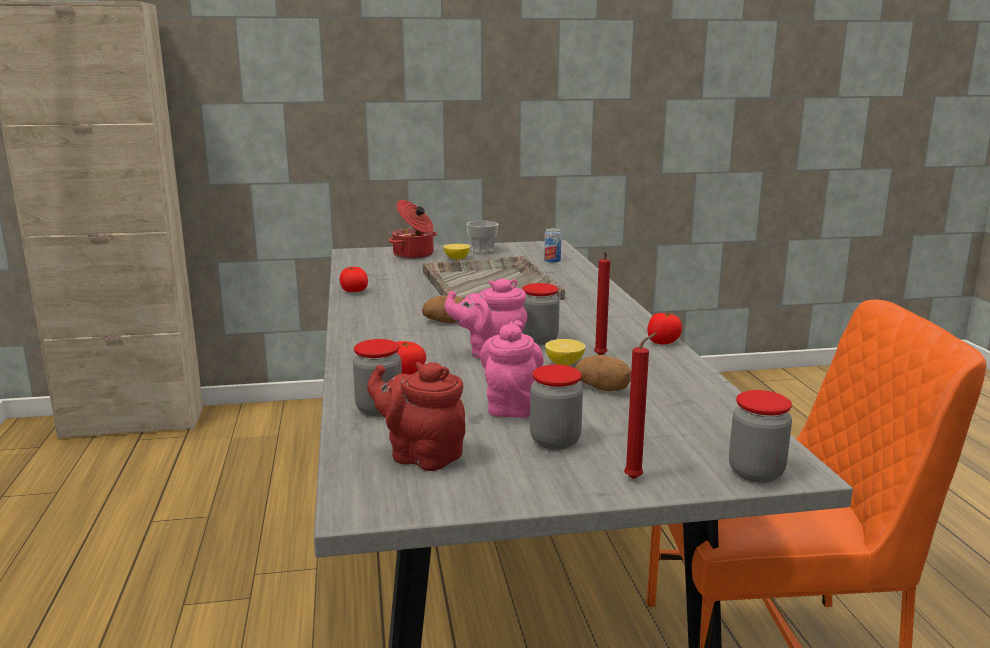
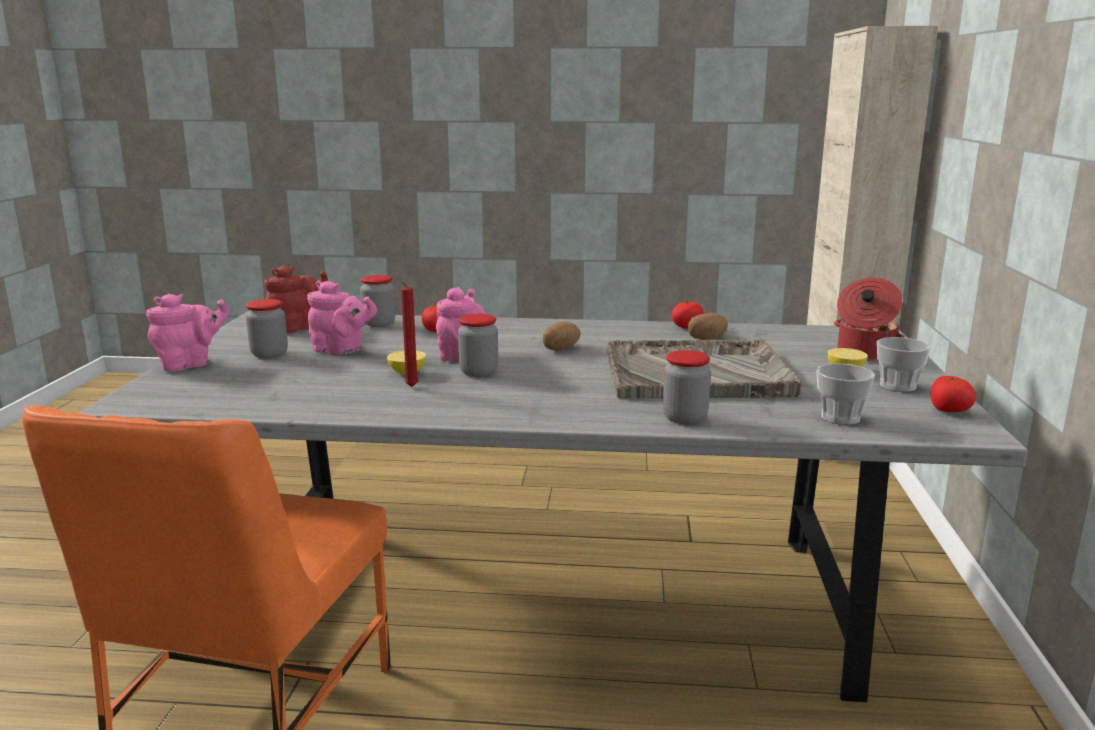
camera: 105 degrees right, 0 degrees up
(552, 260) = (840, 418): can -> cup
(603, 388) = (336, 377): potato -> potato (706, 339)
(636, 478) = (190, 364): red candle -> pink teapot
(663, 342) = (423, 417): tomato -> tomato (948, 411)
(756, 472) = (139, 393): jar -> jar (684, 418)

